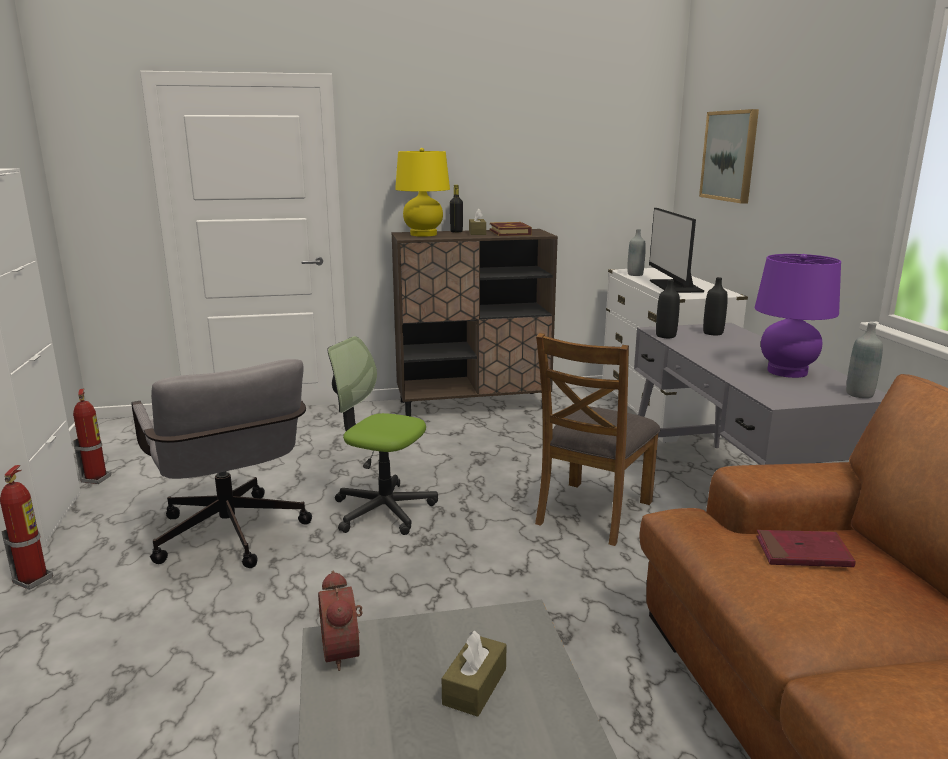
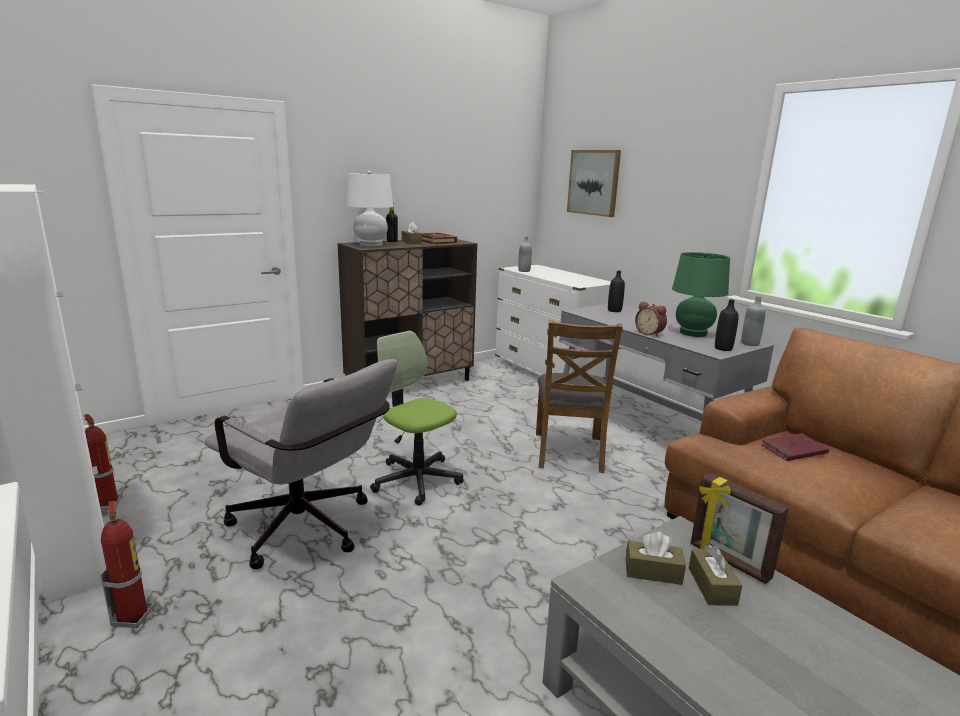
camera: 25 degrees left, 0 degrees up
(345, 651) = (602, 588): alarm clock -> alarm clock (650, 333)
(383, 510) = (416, 479): office chair -> office chair turned 45 degrees clockwise
(423, 234) = (371, 244): yellow table lamp -> white table lamp
(424, 651) = (653, 571): none -> brown tissue box
(533, 666) = (728, 562): none -> picture frame
(665, 336) = (589, 315): black bottle -> black bottle (723, 348)
(674, 286) = (564, 278): monitor -> none
(787, 371) = (693, 333): purple table lamp -> green table lamp

